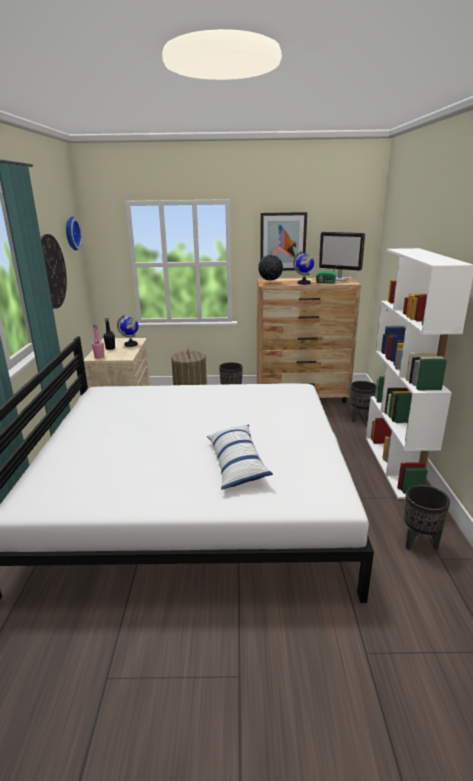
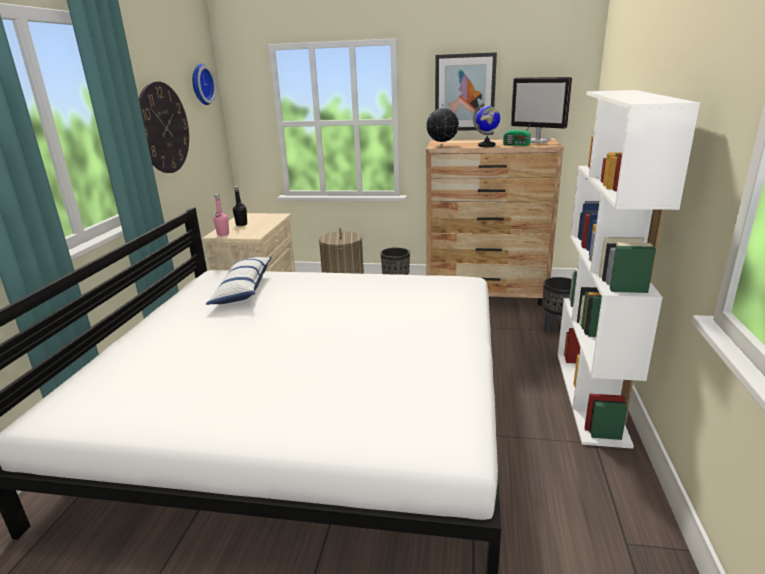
camera: 10 degrees right, 0 degrees up
(131, 344) = (268, 221): globe -> none
(236, 464) = (338, 380): pillow -> pillow (243, 289)
(419, 543) = (599, 514): black planter -> none

